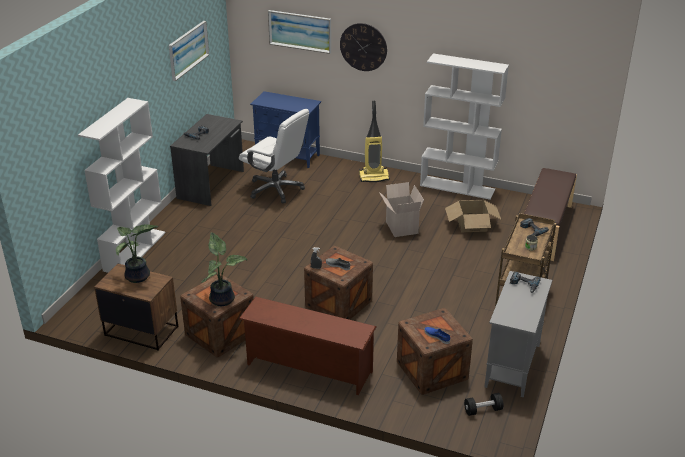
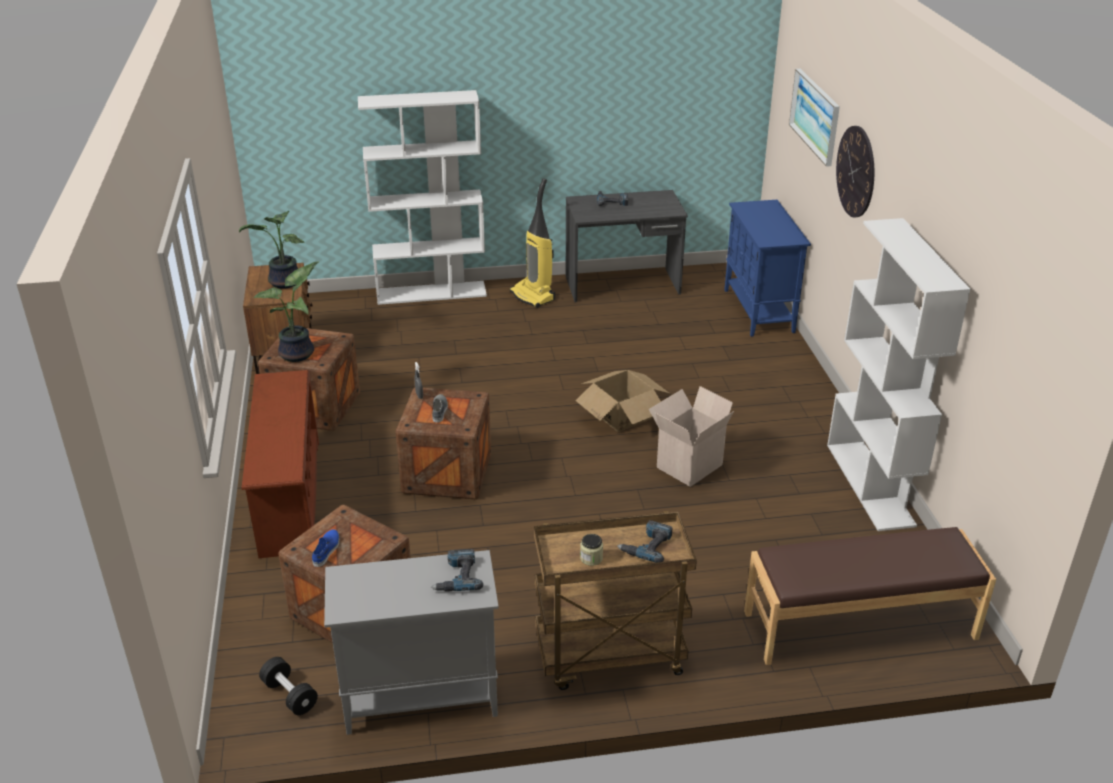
camera: 60 degrees right, 0 degrees up
(188, 50) = (648, 79): picture -> none
(276, 189) = (666, 332): white office chair -> none
(374, 177) = (797, 396): vacuum cleaner -> vacuum cleaner (533, 296)
(472, 224) = (776, 534): cardboard box -> cardboard box (622, 415)

